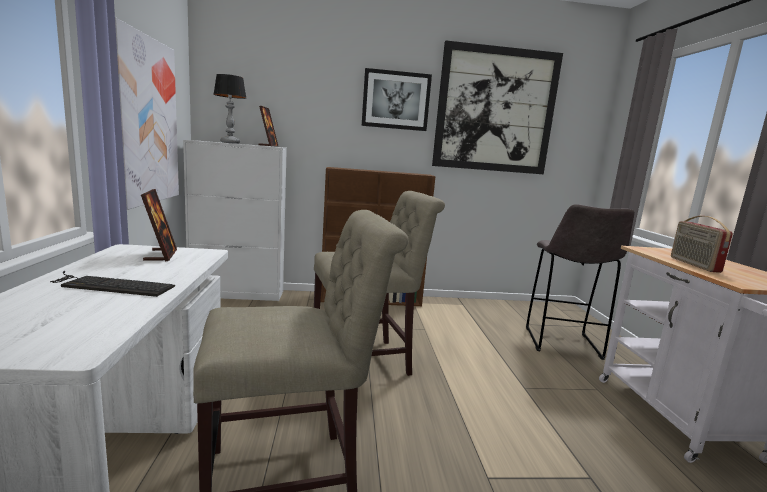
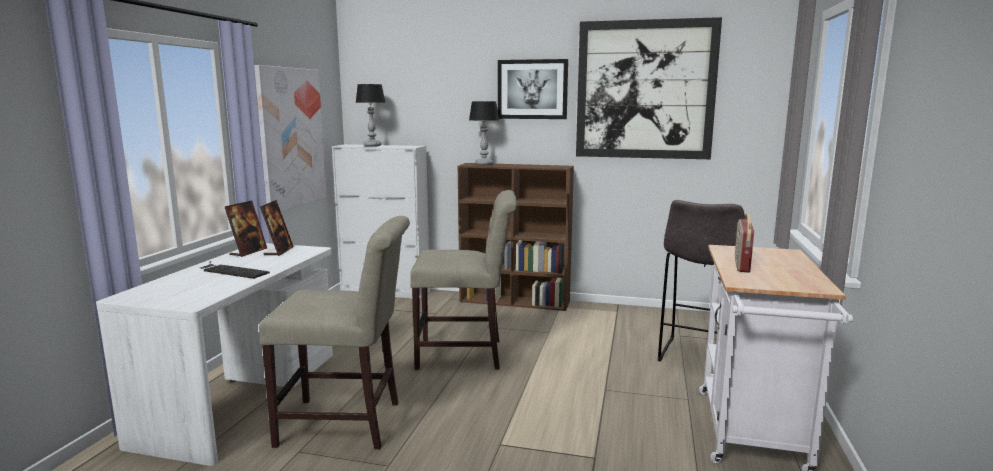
camera: 20 degrees right, 0 degrees up
(268, 146) = (406, 146): picture frame -> picture frame (248, 252)
(349, 168) = (484, 164): none -> table lamp

